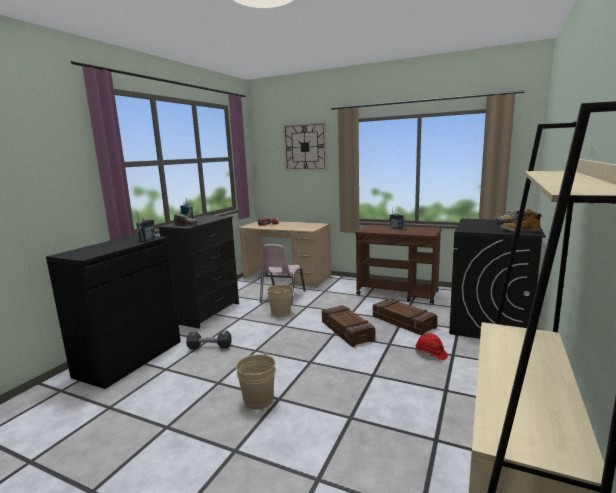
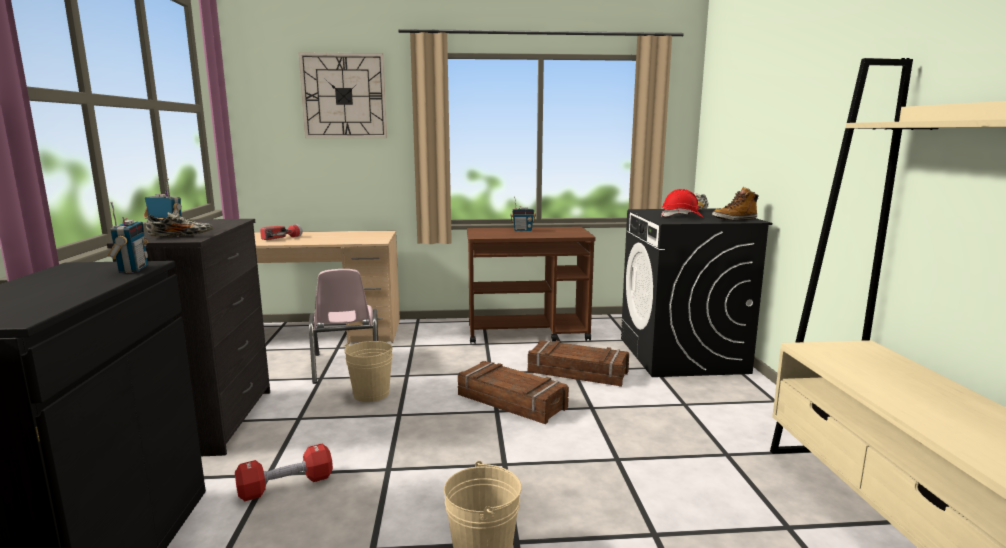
camera: 30 degrees left, 0 degrees up
(209, 347) = (286, 486): black dumbbell -> red dumbbell
(431, 354) = (658, 409): red hard hat -> red hard hat (682, 217)

